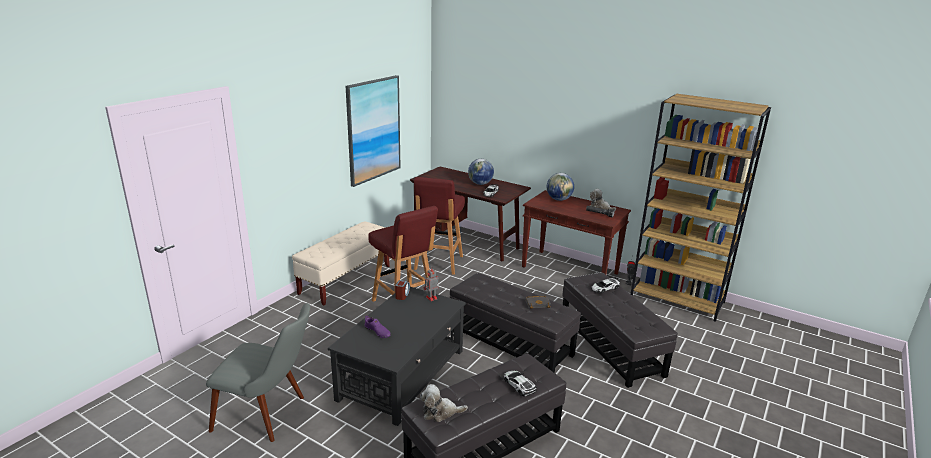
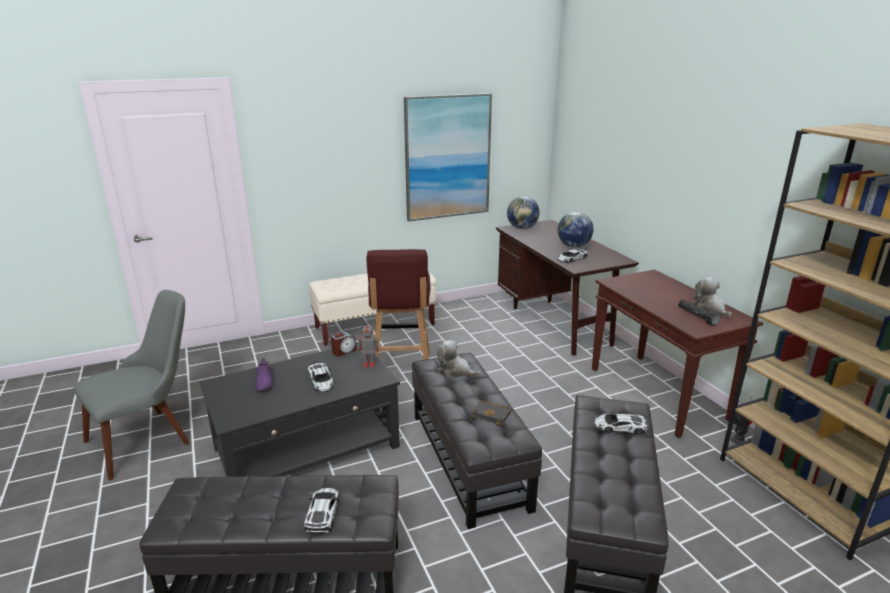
camera: 35 degrees right, 0 degrees up
(270, 414) = (150, 436): grey chair -> grey chair turned 90 degrees counterclockwise
(415, 318) = (321, 381): none -> toy car
(438, 263) = (491, 336): red stool -> none
(440, 412) = (197, 503): plush toy -> plush toy (455, 371)
(559, 199) = (658, 285): globe -> globe (522, 228)

